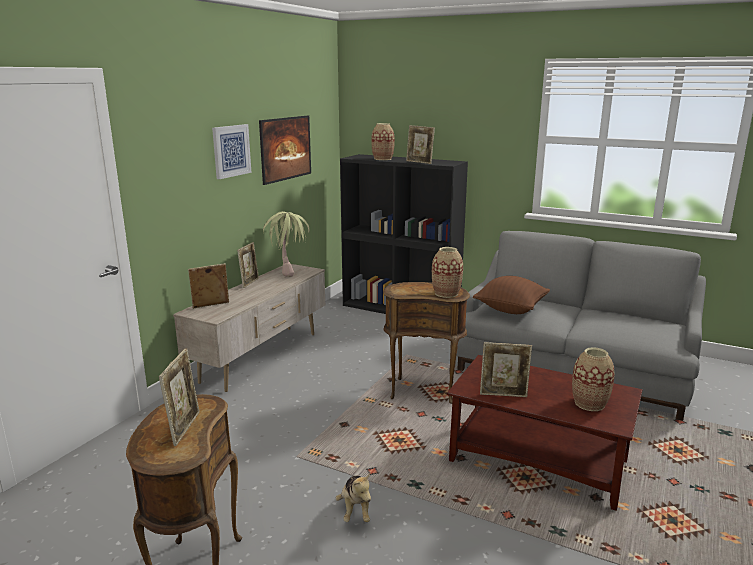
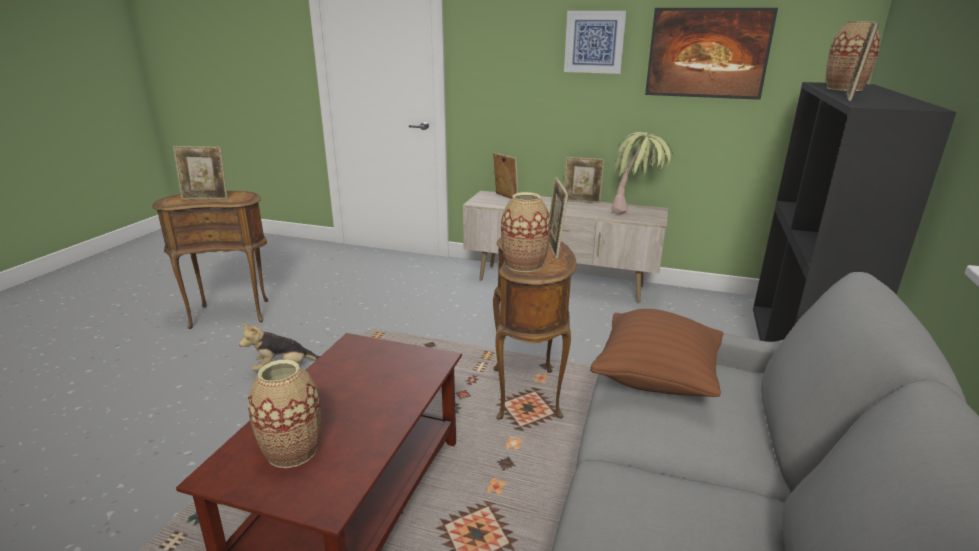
camera: 80 degrees right, 5 degrees up
(503, 394) = (334, 371): picture frame -> picture frame (554, 248)

